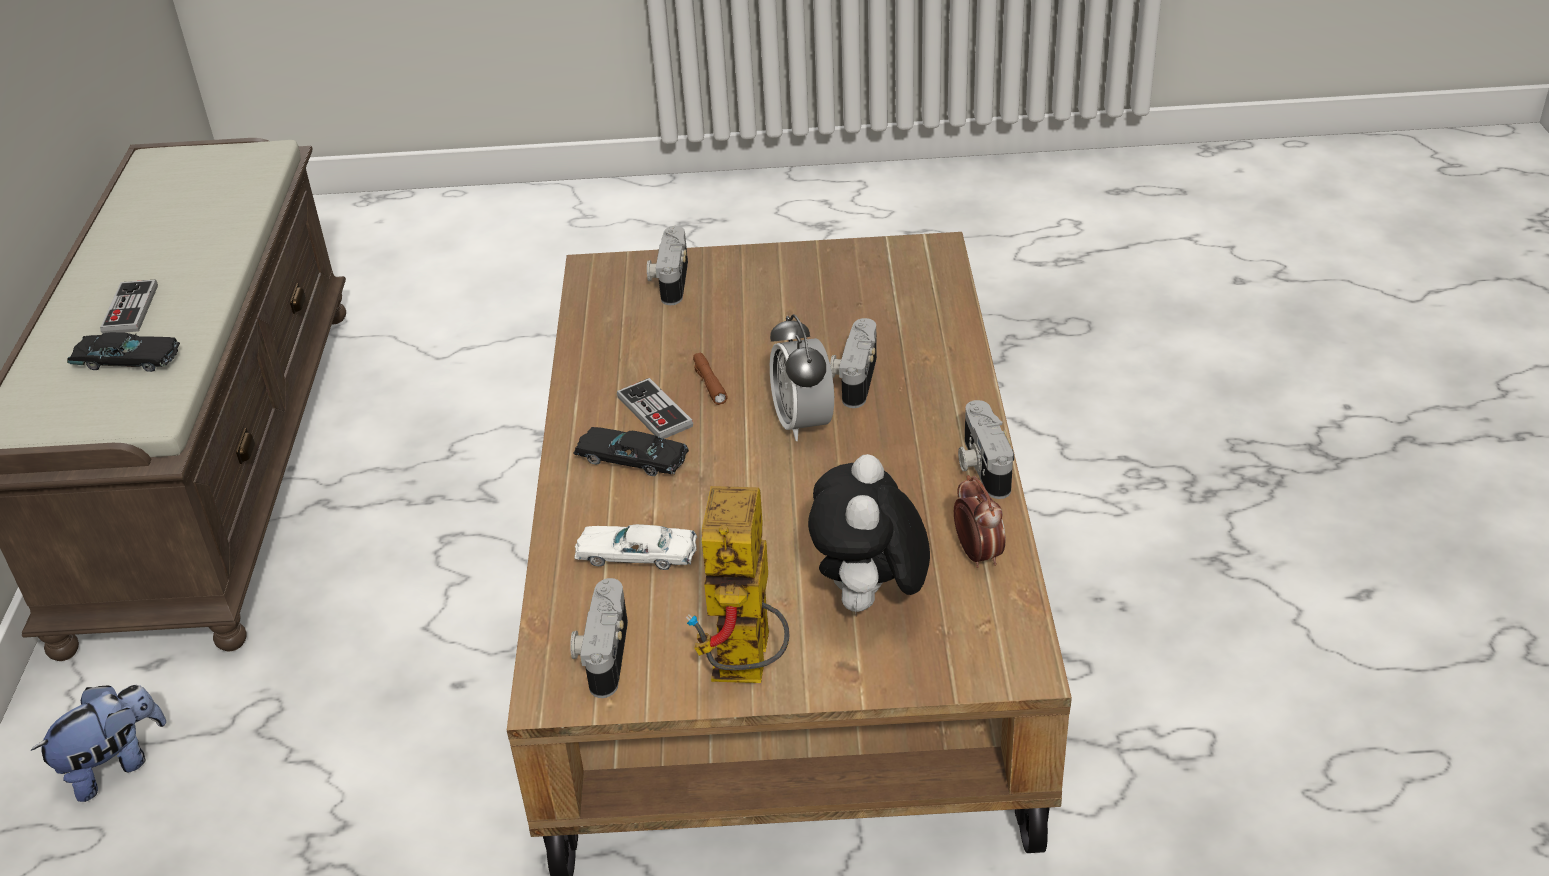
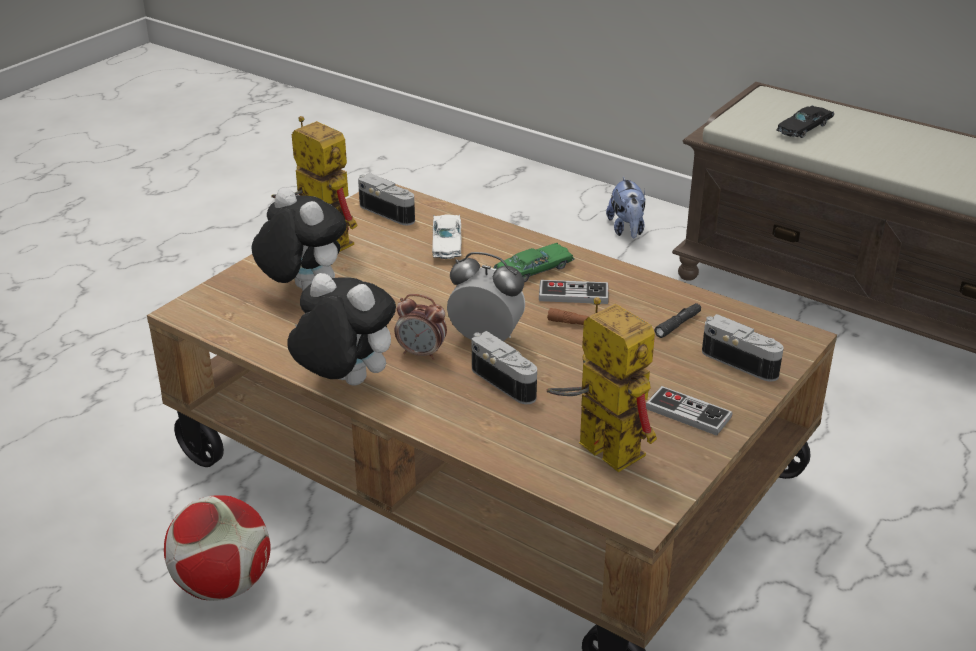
camera: 125 degrees right, 5 degrees down
(130, 309) = (870, 138): game controller -> game controller (688, 413)
(631, 459) = (534, 270): black toy car -> green toy car
(636, 555) = (447, 243): white toy car -> white toy car turned 135 degrees clockwise
(644, 332) = (677, 324): none -> black flashlight
(882, 297) = (596, 445): none -> toy robot
(977, 554) = (278, 340): alarm clock -> alarm clock (421, 353)
(981, 466) = (344, 382): camera -> plush toy
(1144, 675) = (223, 584): none -> football

